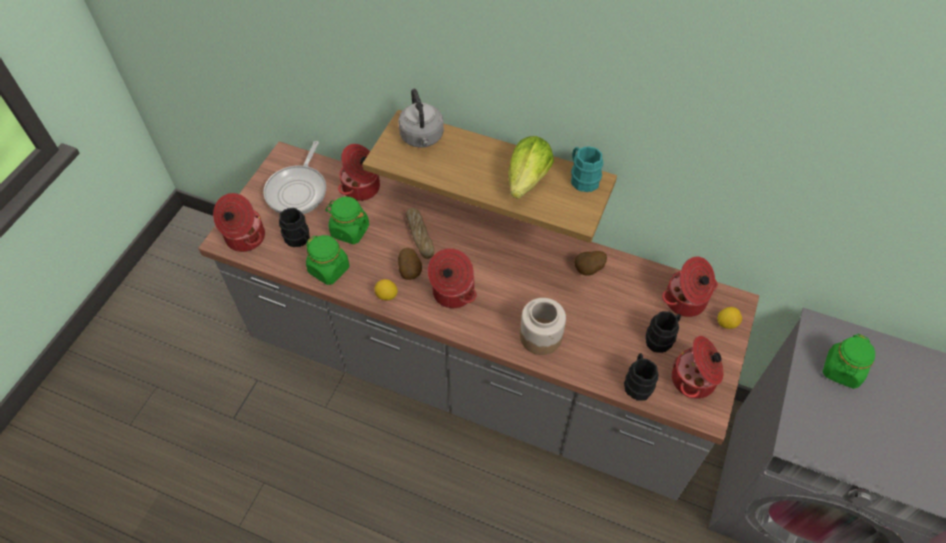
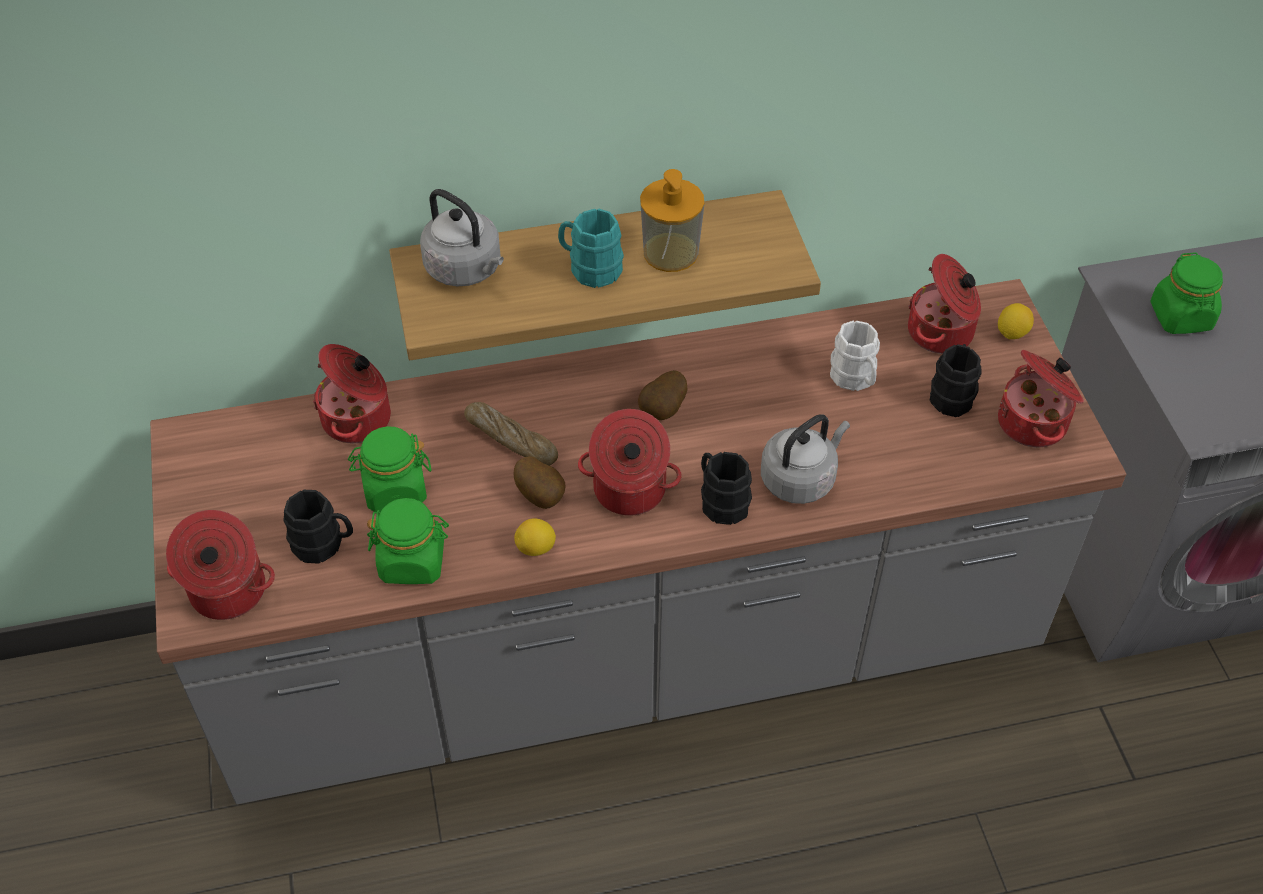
camera: 35 degrees left, 5 degrees down
(298, 190) = (255, 476): frying pan -> none
(528, 180) = (670, 252): lettuce -> soap dispenser
(541, 336) = (800, 478): jar -> grey kettle
(582, 178) = (741, 215): turquoise mug -> turquoise mug (590, 268)
(588, 270) = (788, 360): potato -> potato (664, 411)
(615, 300) = (855, 379): none -> white mug
(637, 383) = (971, 466): black mug -> black mug (720, 501)

